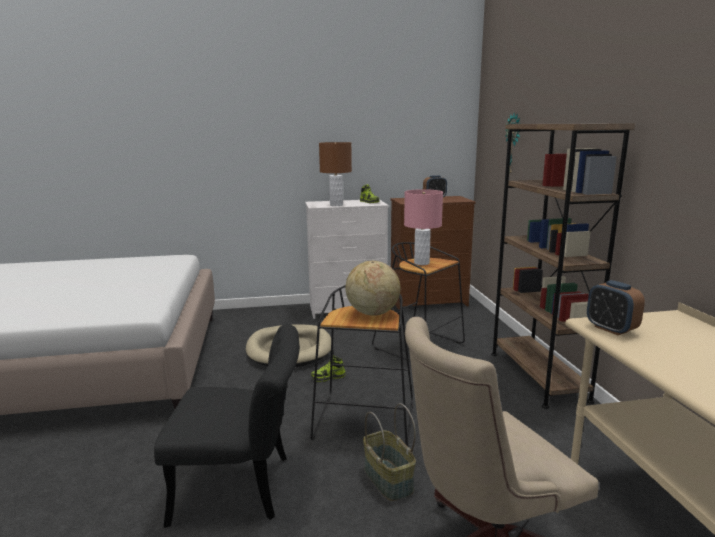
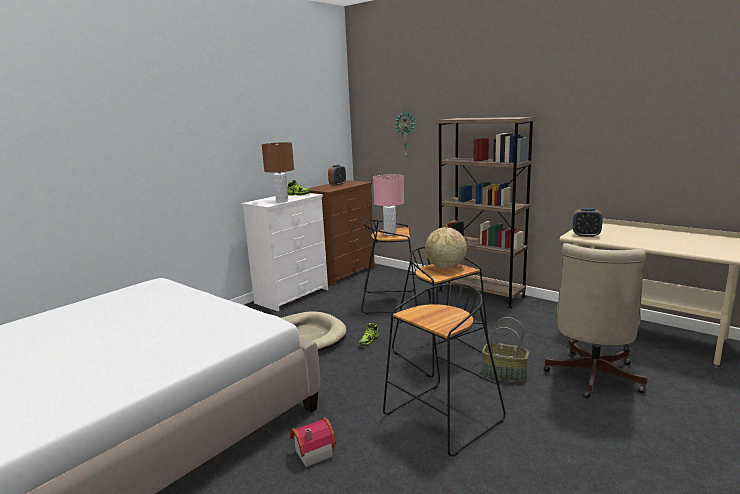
camera: 40 degrees left, 0 degrees up
(118, 450) = (311, 452): none -> toy house
(243, 488) = (442, 419): black chair -> black stool

